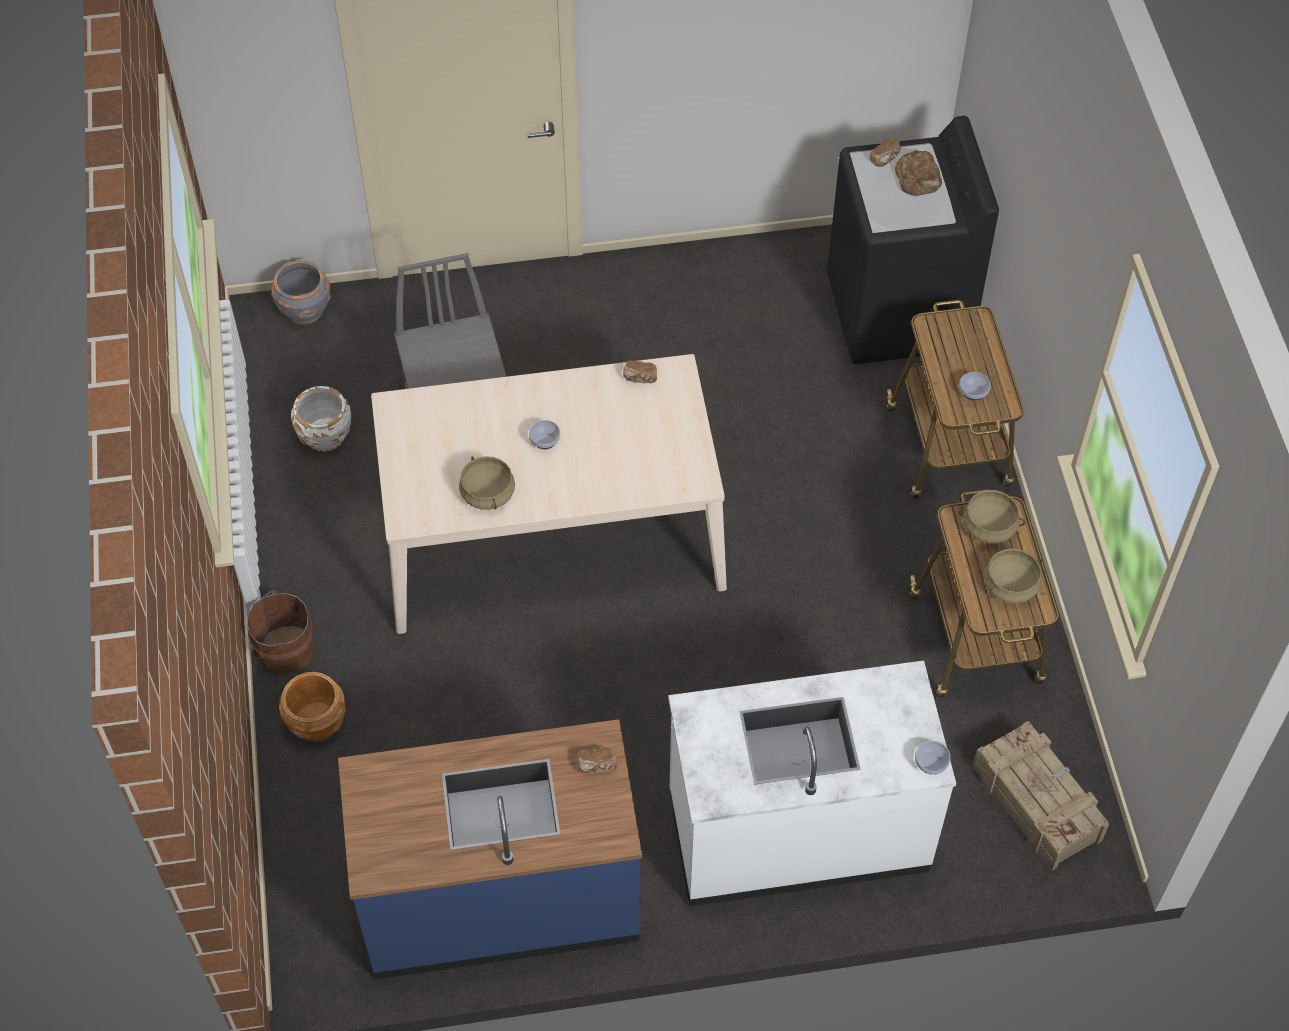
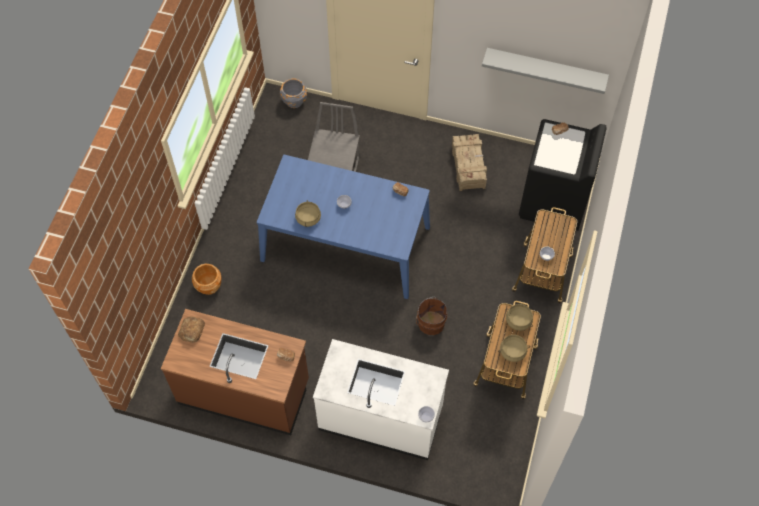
camera: 25 degrees right, 5 degrees up
(283, 650) = (210, 249): brown bucket -> brown bucket (430, 322)
(325, 435) = (274, 161): white planter -> none
(500, 896) = (244, 391): blue counter -> brown counter
(550, 534) = (345, 243): beige dining table -> blue dining table
(815, 48) = (545, 68): none -> grey shelf
(918, 178) = (570, 146): bread -> bread (192, 331)
(1036, 802) = (491, 450): crate -> crate (468, 166)

